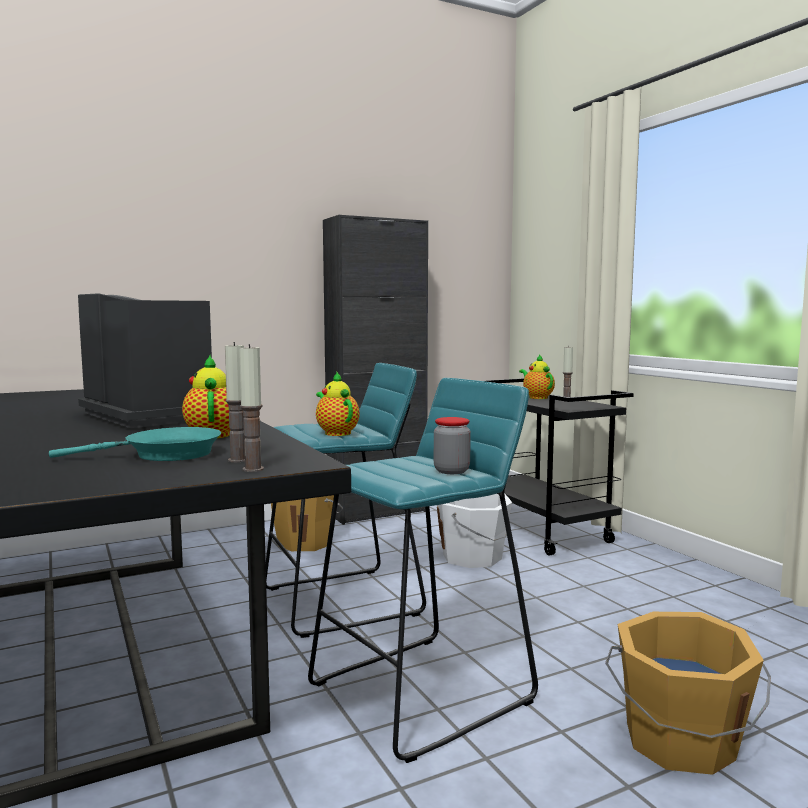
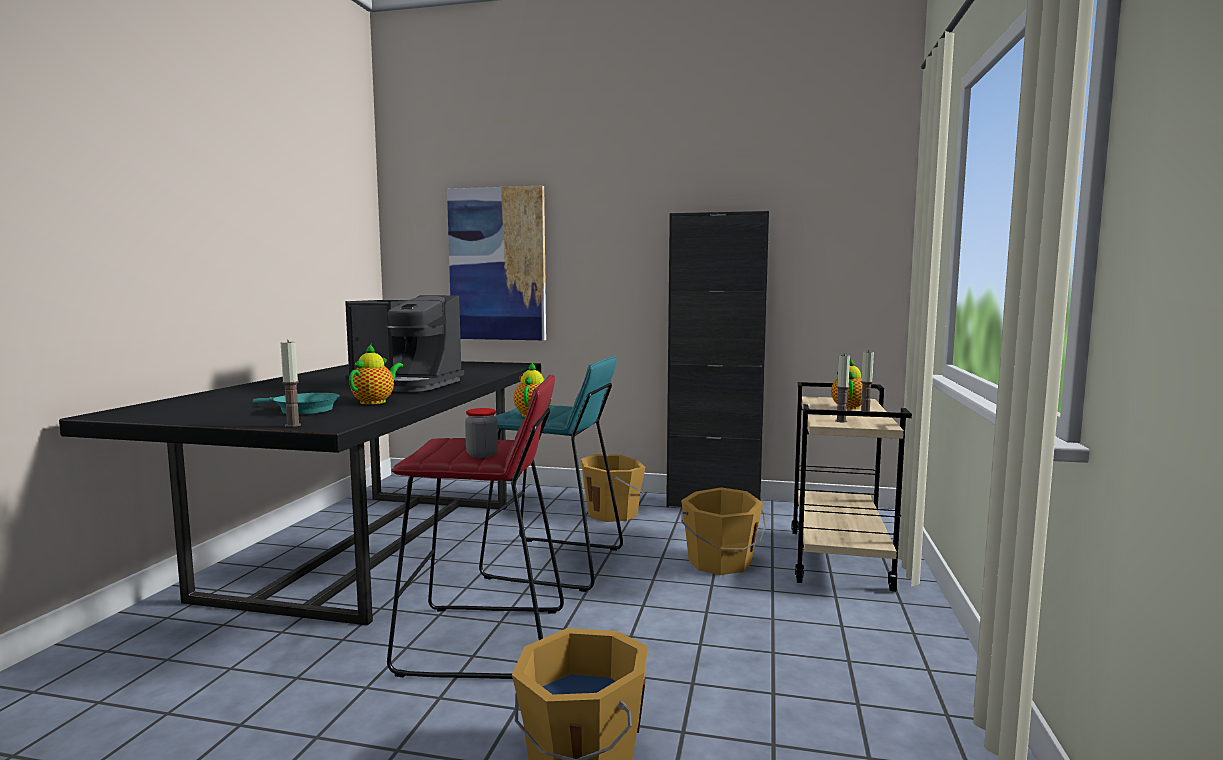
camera: 40 degrees right, 0 degrees up
(105, 262) = (497, 264): none -> picture
(151, 416) = (407, 385): coffee machine -> coffee machine turned 105 degrees clockwise
(238, 460) = (312, 419): candle -> candle (841, 421)
(423, 692) = (484, 642): turquoise stool -> red stool
(473, 557) = (720, 563): white bucket -> orange bucket
(543, 531) = (840, 560): black cart -> beige cart

